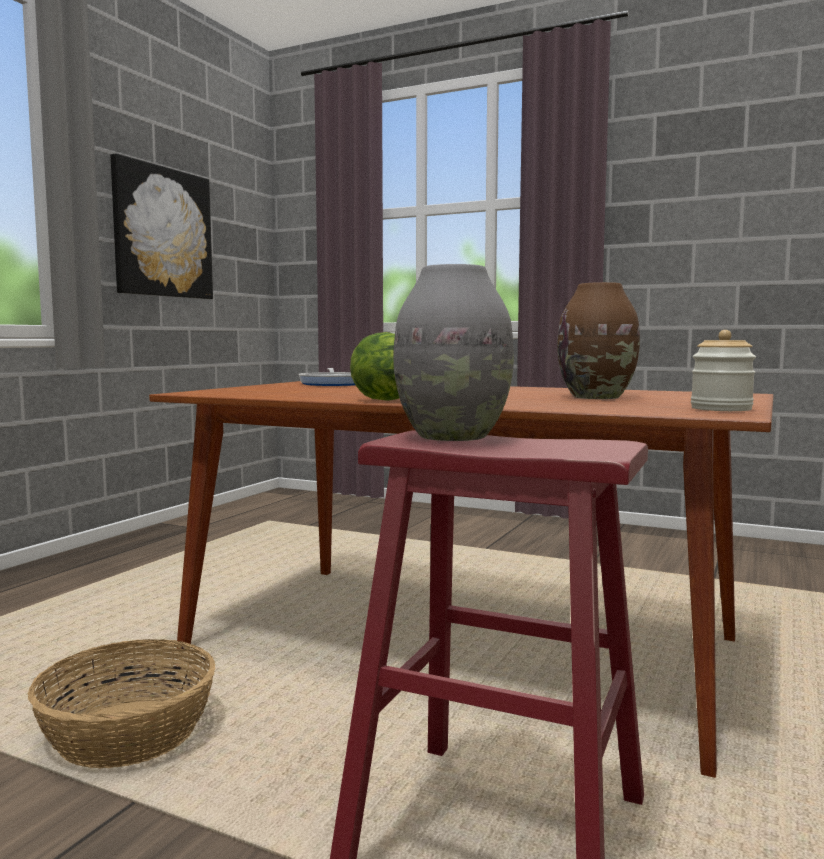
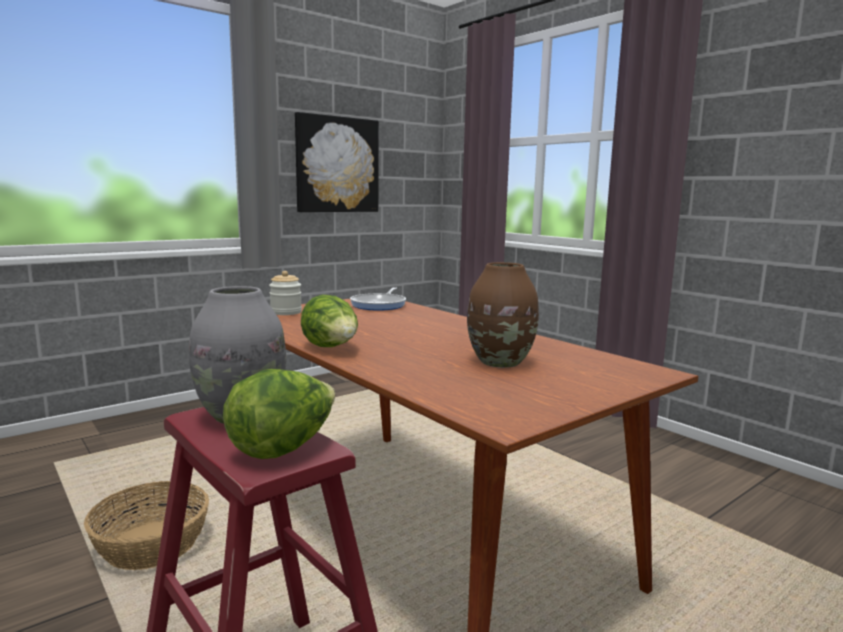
camera: 25 degrees right, 5 degrees up
(574, 444) = (284, 447): none -> lettuce
(721, 409) = (536, 408): jar -> jar (286, 312)

